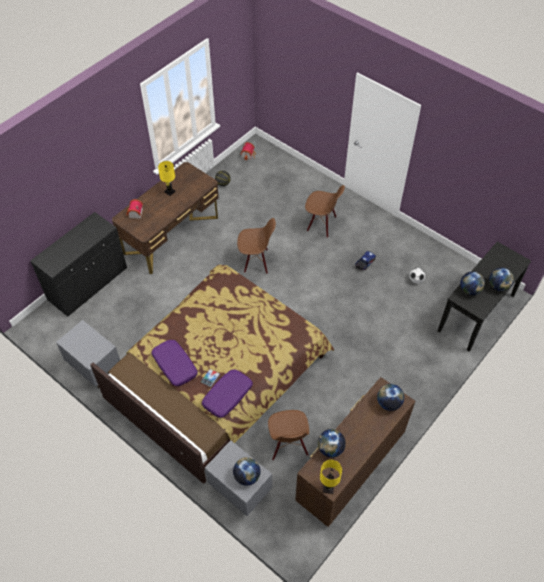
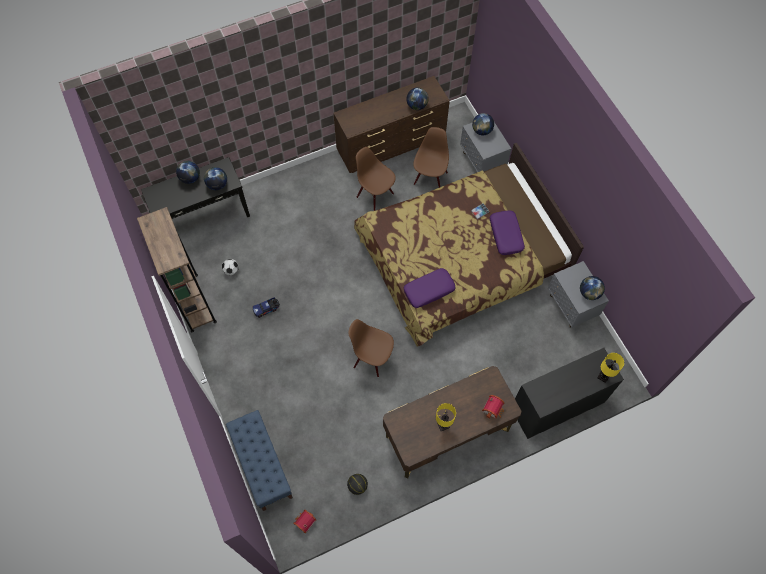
camera: 155 degrees left, 10 degrees up
(227, 396) = (471, 193): purple pillow -> purple pillow (429, 290)
(296, 171) = (262, 465): none -> blue bench
(321, 224) = (279, 375): brown chair -> brown chair (375, 195)
(328, 487) = (432, 84): yellow table lamp -> yellow table lamp (603, 376)
(388, 403) = (354, 118): globe -> globe (589, 293)
(425, 246) = (194, 302): none -> brown bookcase

